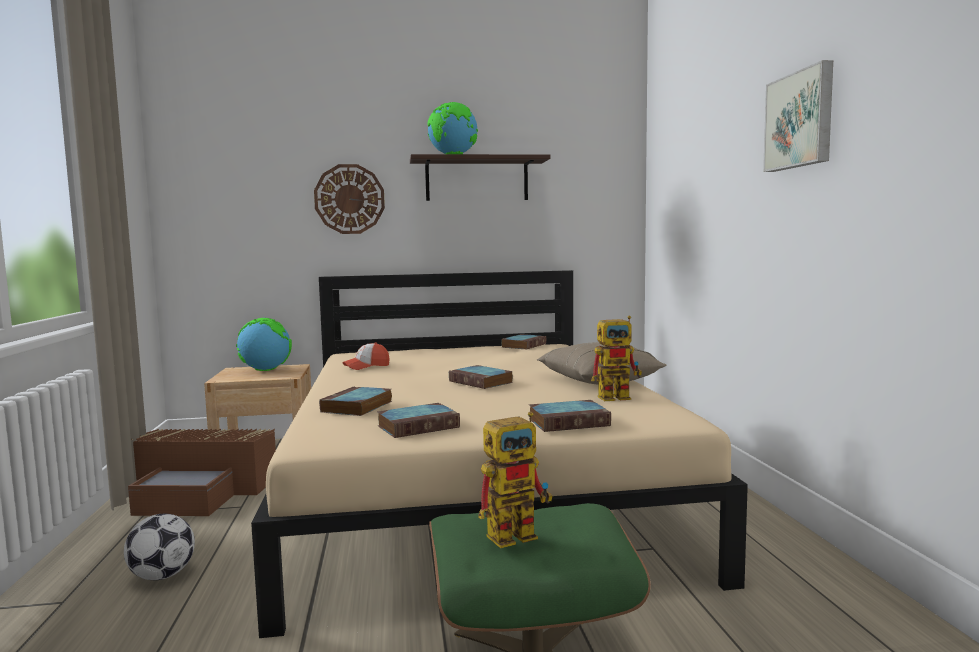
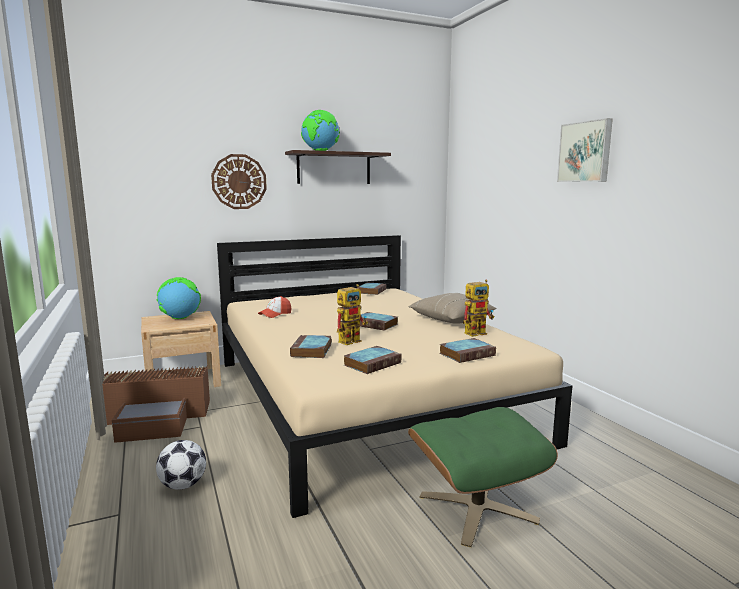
camera: 15 degrees left, 5 degrees up
(519, 533) = (478, 431): toy robot -> toy robot (352, 340)

